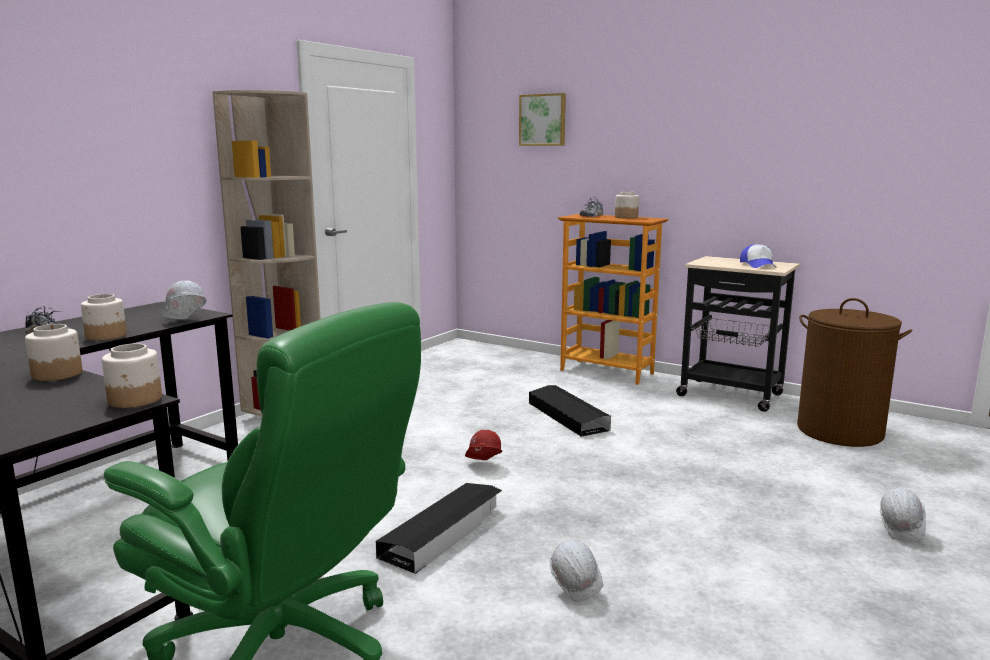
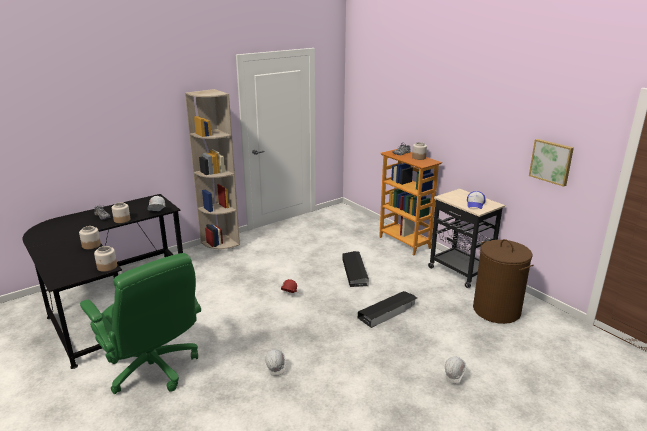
camera: 20 degrees right, 10 degrees up
(443, 532) = (245, 329): black storage box -> black storage box (388, 312)
(543, 120) = (386, 88): picture -> picture (551, 161)

